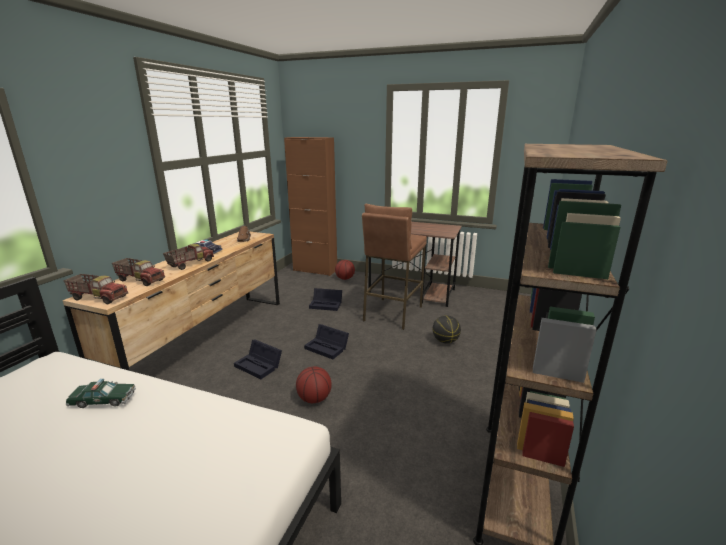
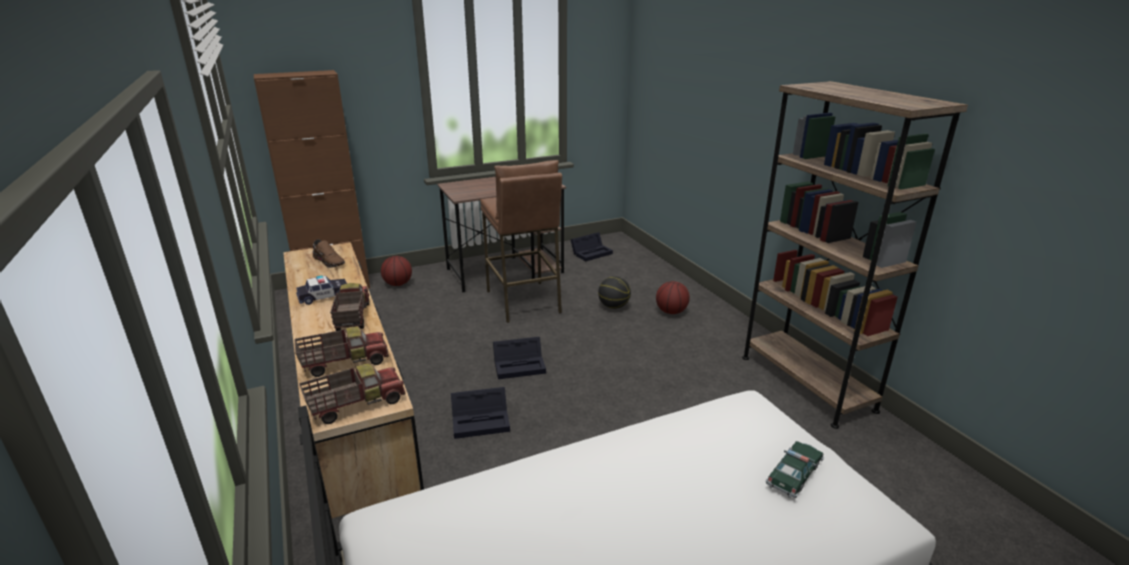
camera: 45 degrees left, 5 degrees up
(103, 400) = (562, 493): toy car -> toy car (794, 474)
(314, 399) = (594, 415): basketball -> basketball (671, 312)
(327, 304) = (433, 323): black storage box -> black storage box (592, 253)

